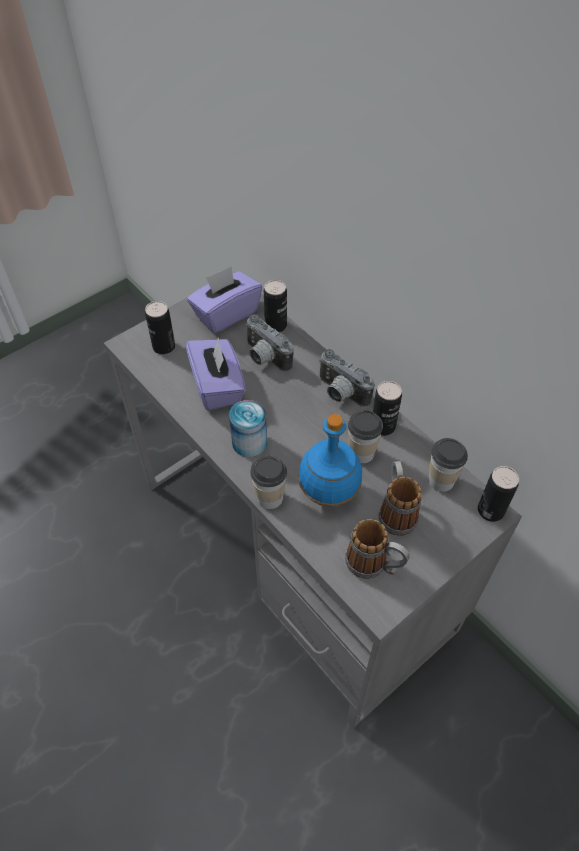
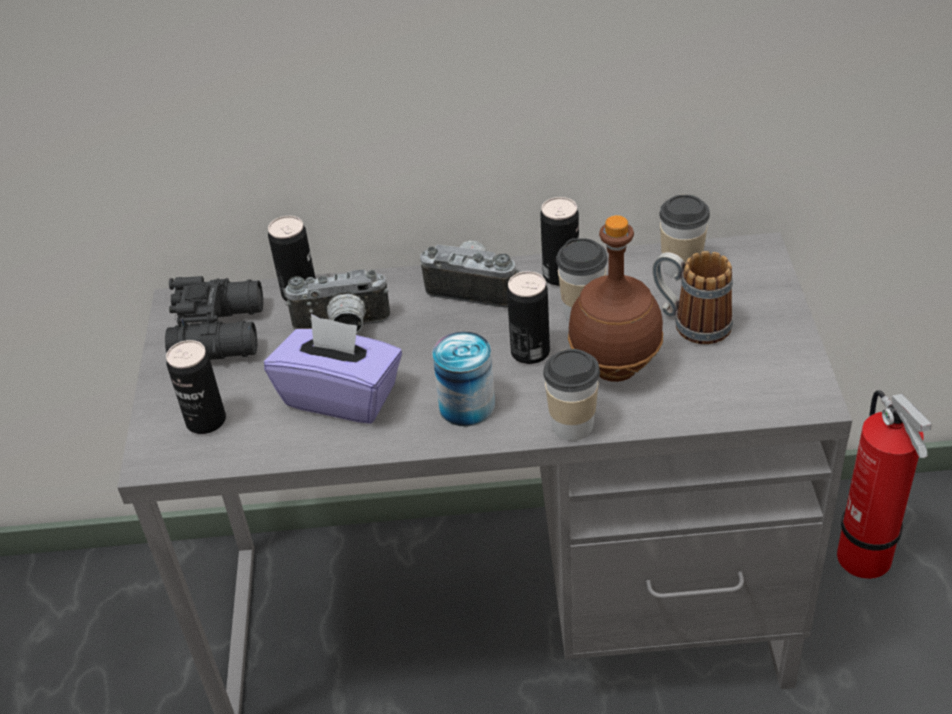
camera: 50 degrees left, 10 degrees down
(226, 314) = (222, 331): purple tissue box -> black binoculars
(329, 494) = (616, 367): blue bottle -> brown bottle
(340, 394) = (474, 288): camera -> camera turned 150 degrees counterclockwise
(374, 565) = (750, 377): mug -> none
(471, 724) = (867, 562): none -> fire extinguisher
(490, 510) = (754, 250): can -> can (530, 352)

